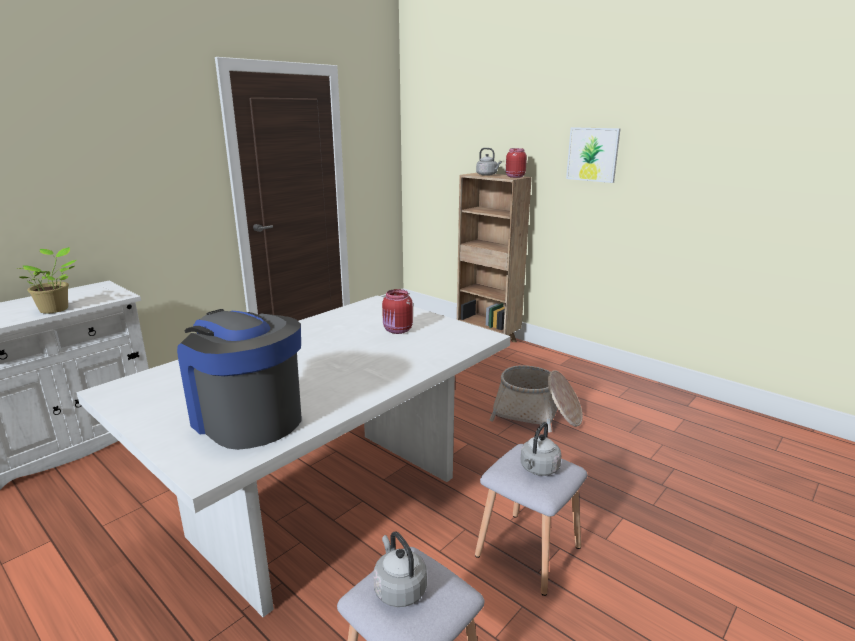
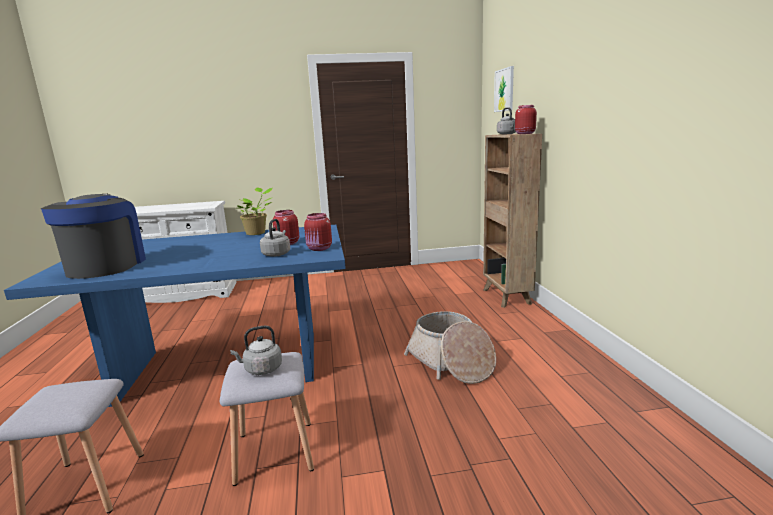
camera: 40 degrees right, 5 degrees down
(56, 309) = (172, 209): potted plant -> potted plant (257, 233)
(328, 506) = (223, 367): white dining table -> blue dining table
(399, 588) = (61, 393): grey kettle -> grey kettle (277, 254)
(453, 329) = (319, 249): none -> red jar
(592, 154) = (588, 103): picture -> picture (504, 90)

